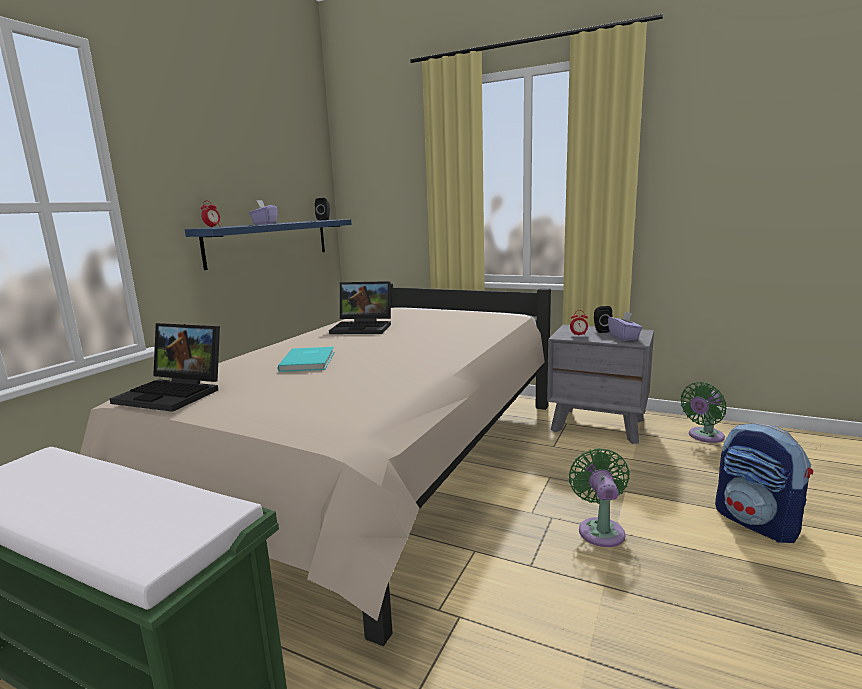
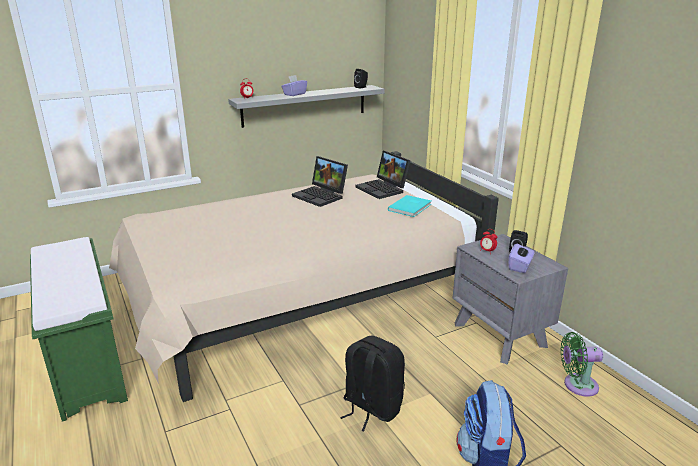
camera: 35 degrees right, 10 degrees up
(175, 393) = (153, 222): laptop -> laptop (383, 189)
(270, 242) = (305, 105): blue shelf -> grey shelf
(309, 361) = (241, 219): turquoise book -> turquoise book (411, 207)
(600, 529) = (371, 407): green fan -> black backpack

